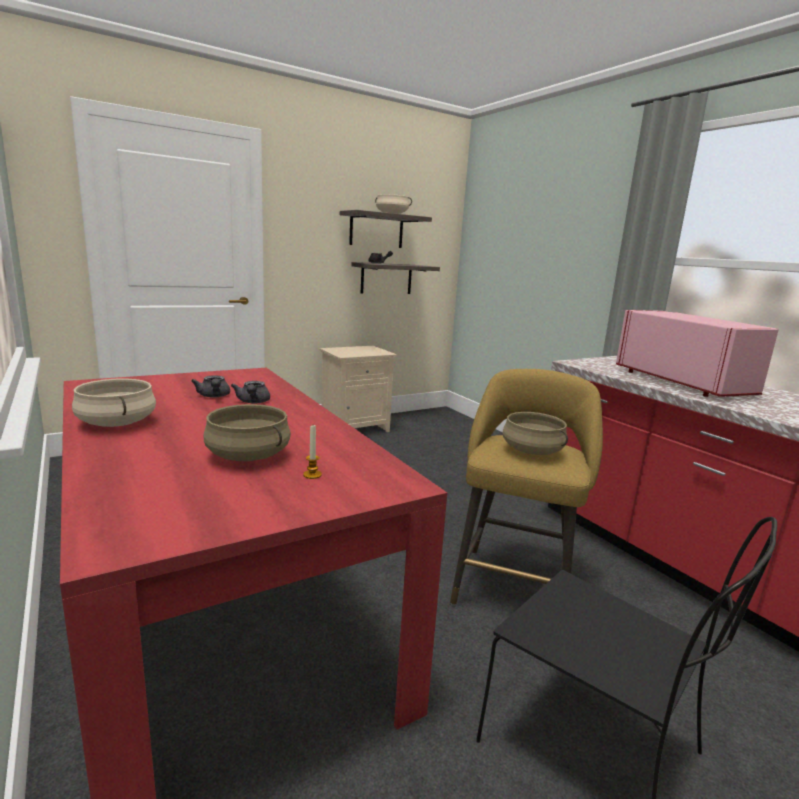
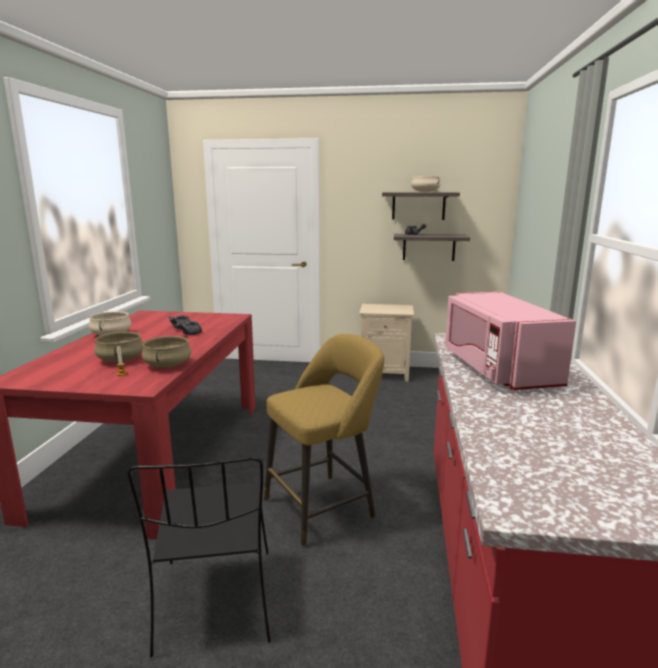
camera: 40 degrees right, 0 degrees up
(533, 451) = (315, 398): beige cooking pot -> beige cooking pot (168, 365)
(685, 383) = (497, 369): pink microwave -> pink microwave turned 150 degrees clockwise

